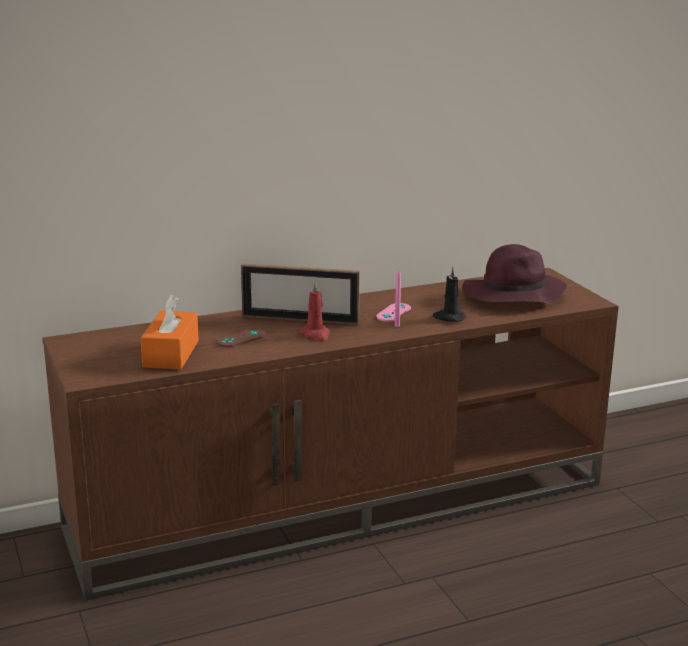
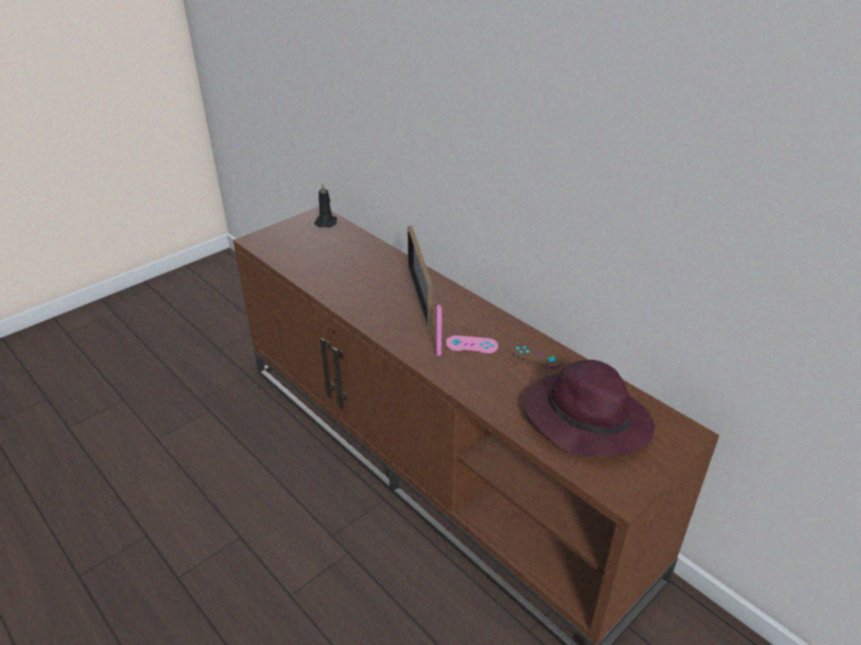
camera: 70 degrees right, 15 degrees up
(171, 354) = (314, 259): orange tissue box -> none
(240, 338) = (360, 280): brown game controller -> brown game controller (536, 356)
(315, 334) = (389, 313): red candle -> none
(448, 317) = (482, 383): black candle -> black candle (326, 222)

